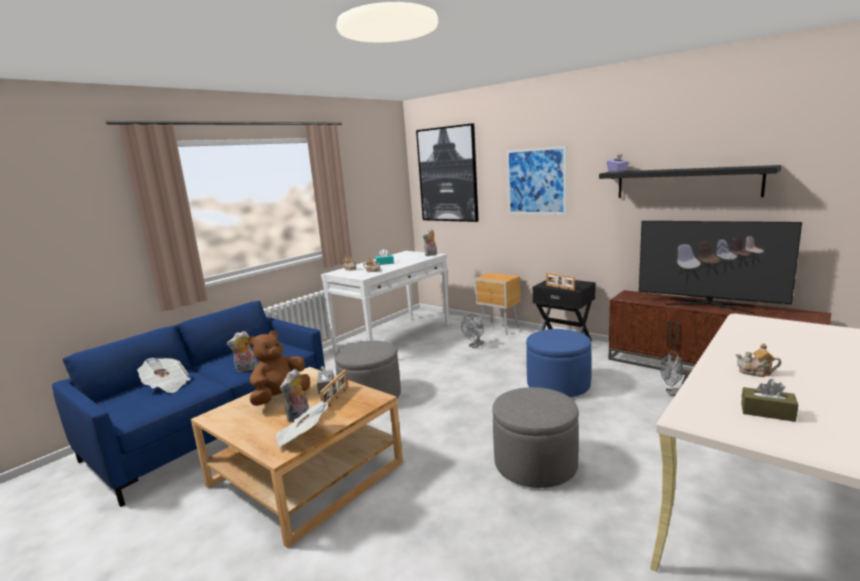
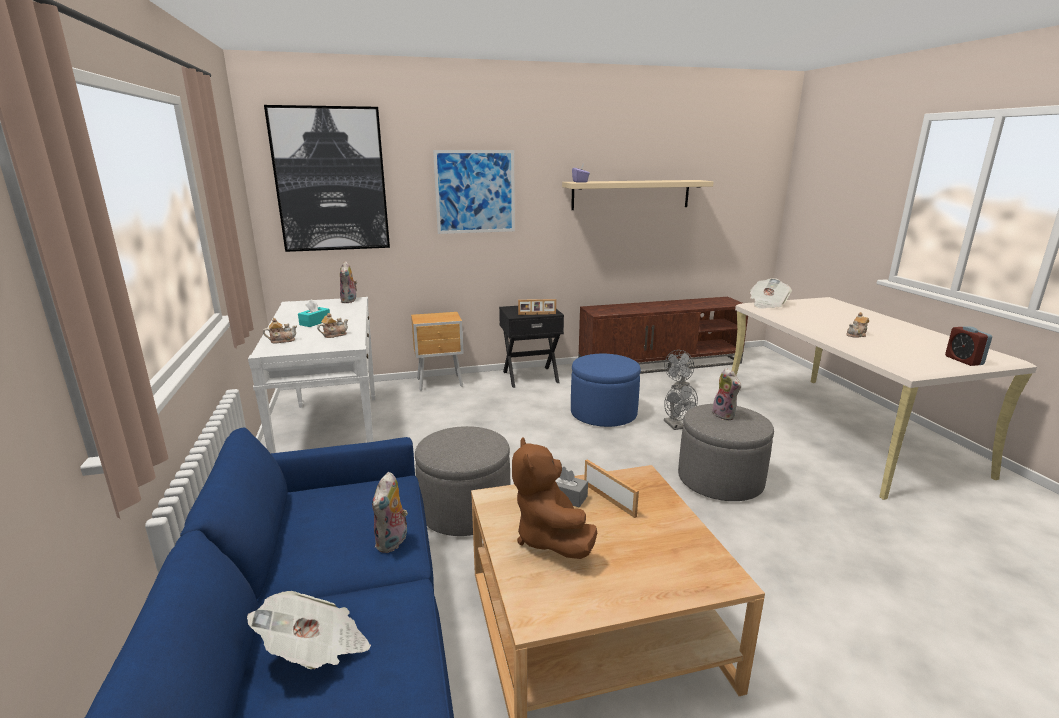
camera: 55 degrees left, 5 degrees up
(298, 417) = (633, 539): plush toy -> plush toy (725, 415)
(302, 437) = (697, 551): newspaper -> newspaper (767, 304)
(475, 346) = (455, 408): grey fan -> grey fan (676, 426)
(686, 183) = (631, 194): black shelf -> beige shelf
(708, 305) = (663, 305): television -> none
(767, 412) = (920, 353): brown tissue box -> none
(805, 440) = (963, 360): none -> alarm clock

